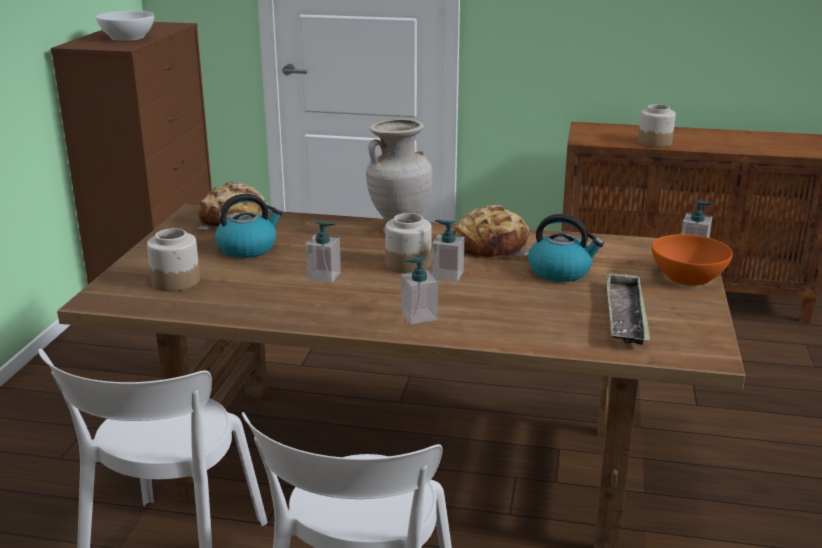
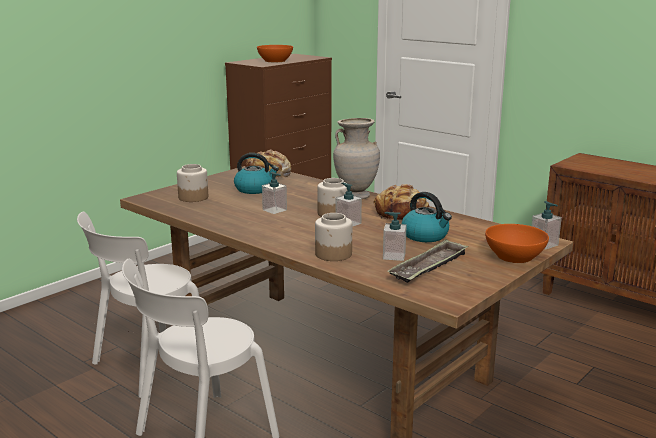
camera: 30 degrees right, 5 degrees down
(127, 38) = (275, 61): white bowl -> orange bowl
(419, 316) = (296, 239): soap dispenser -> soap dispenser (393, 256)
(655, 142) = (625, 174): jar -> jar (334, 254)

